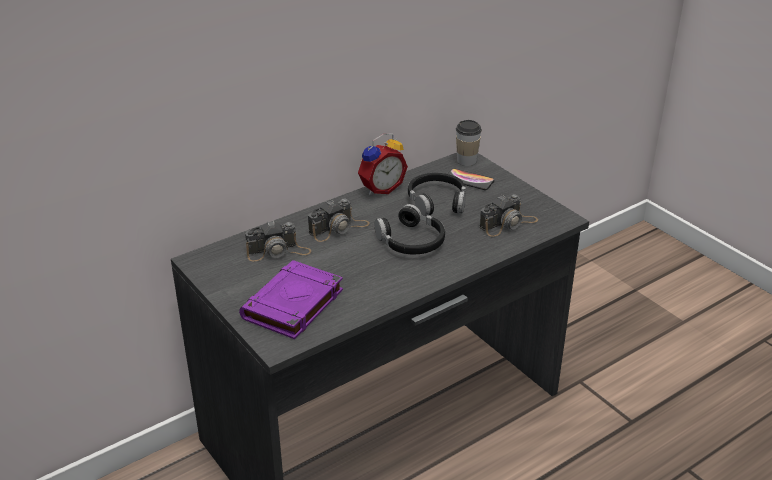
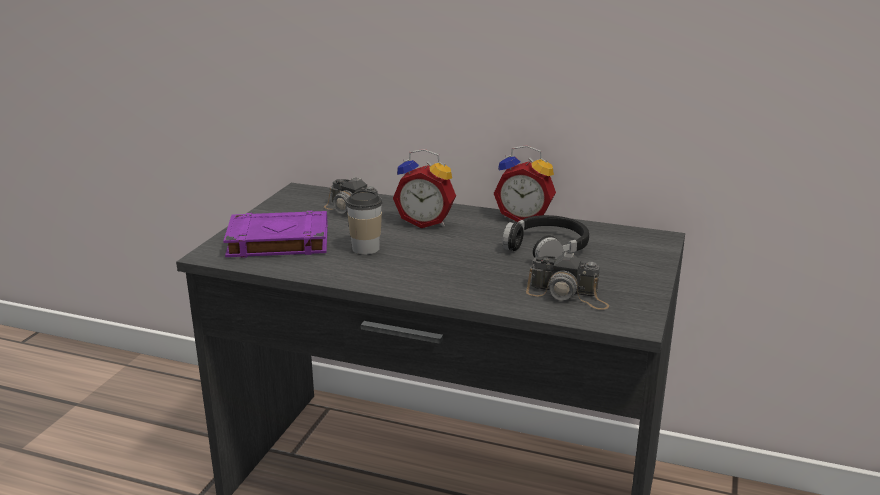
camera: 55 degrees right, 10 degrees down
(339, 228) = (426, 222): camera -> alarm clock
(411, 241) = (453, 258): black headphones -> none
(466, 161) = (654, 239): cup -> cup (365, 249)
(469, 180) = (617, 251): phone -> none

